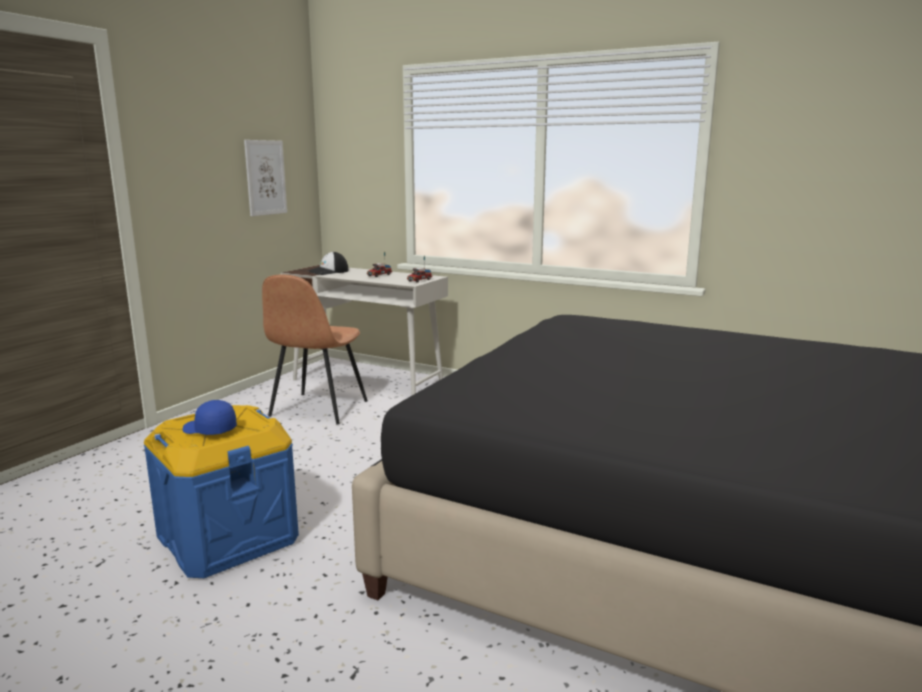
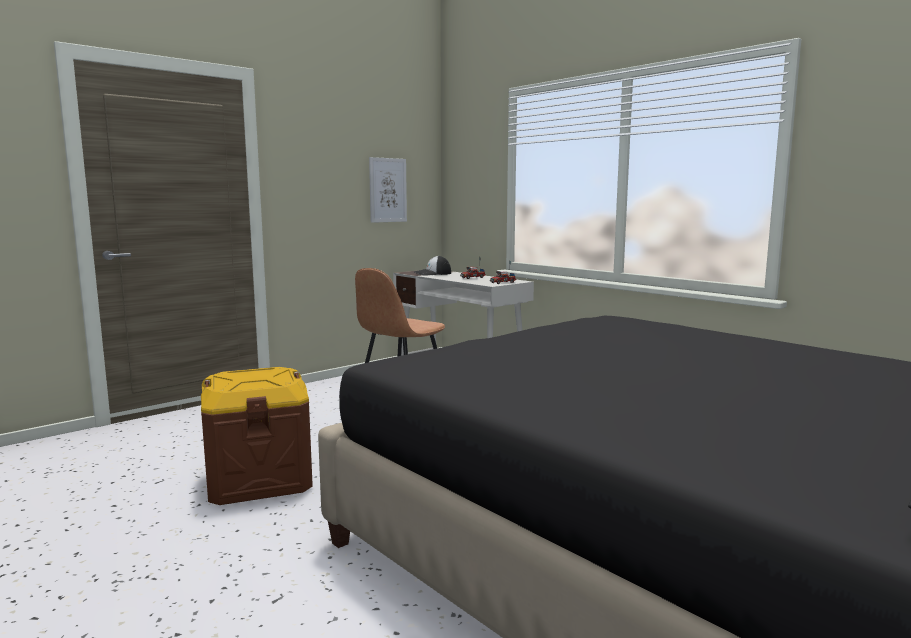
camera: 20 degrees right, 5 degrees down
(209, 430) = (244, 381): blue cap -> none
(228, 538) = (259, 480): blue storage box -> brown storage box

